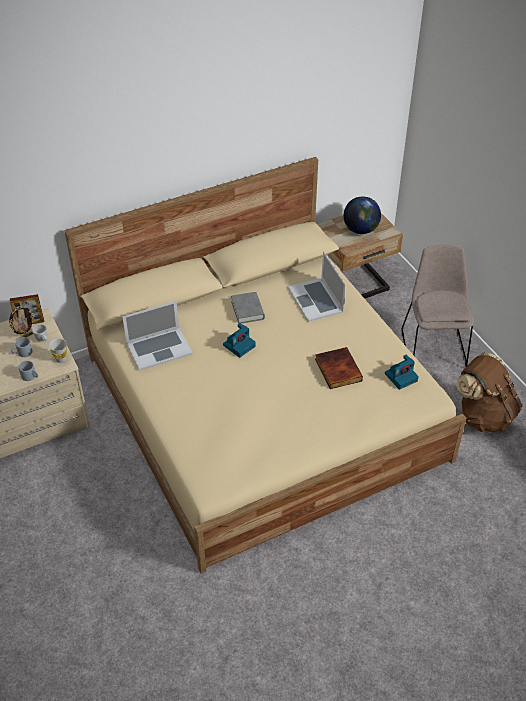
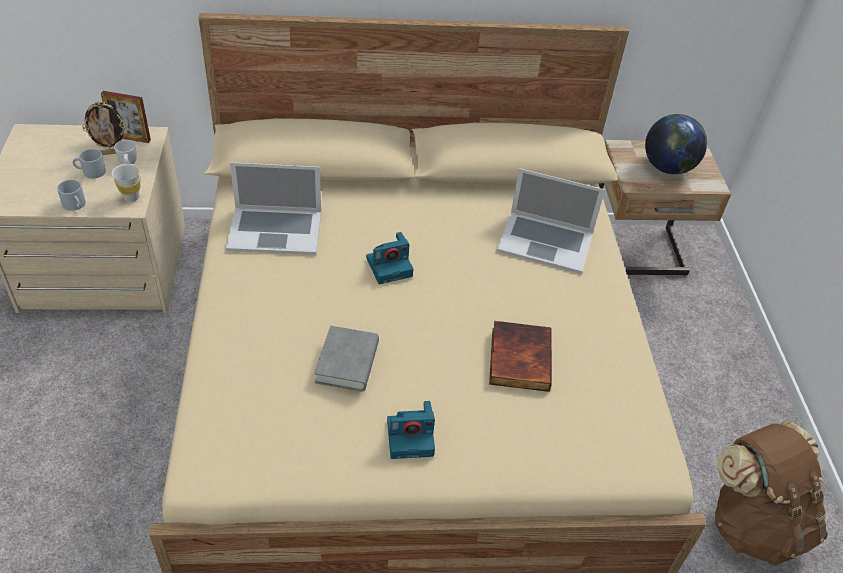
camera: 20 degrees right, 0 degrees up
(247, 310) = (434, 222): grey book -> grey book (347, 363)
(316, 299) = (545, 241): laptop -> laptop turned 75 degrees counterclockwise
(401, 377) = (619, 409): camera -> camera (411, 437)
(433, 346) = (718, 381): beige chair -> none

